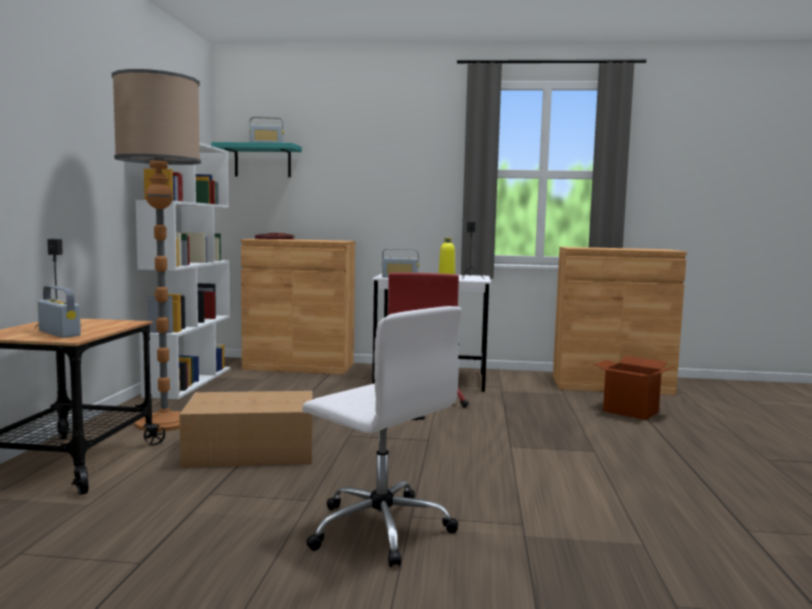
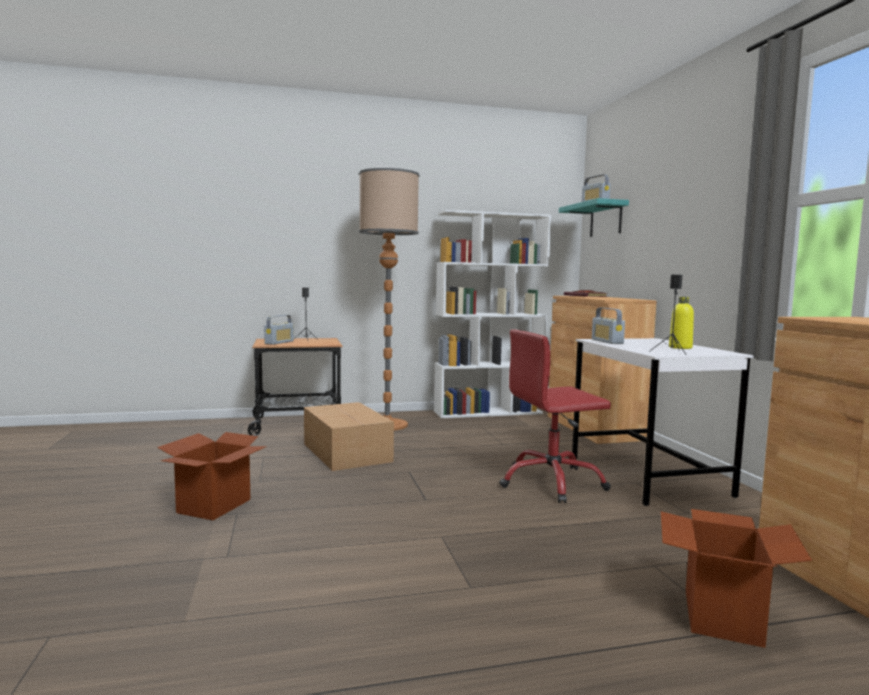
camera: 70 degrees right, 0 degrees up
(379, 528) = (214, 506): white office chair -> cardboard box

